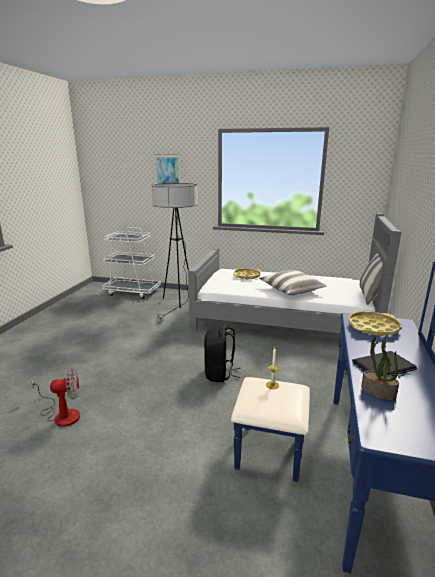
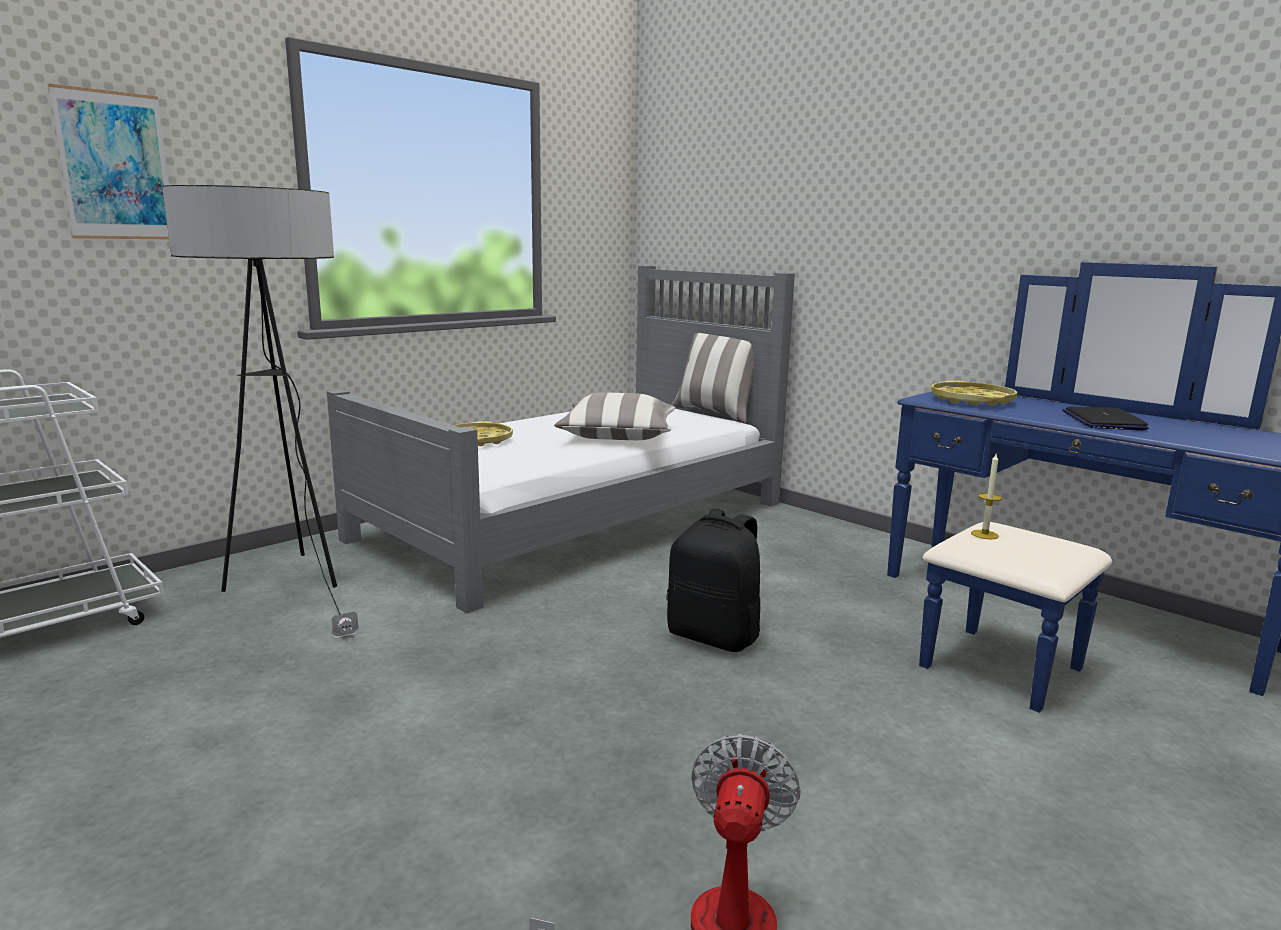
camera: 60 degrees left, 5 degrees down
(377, 392) = (1180, 436): potted plant -> none

